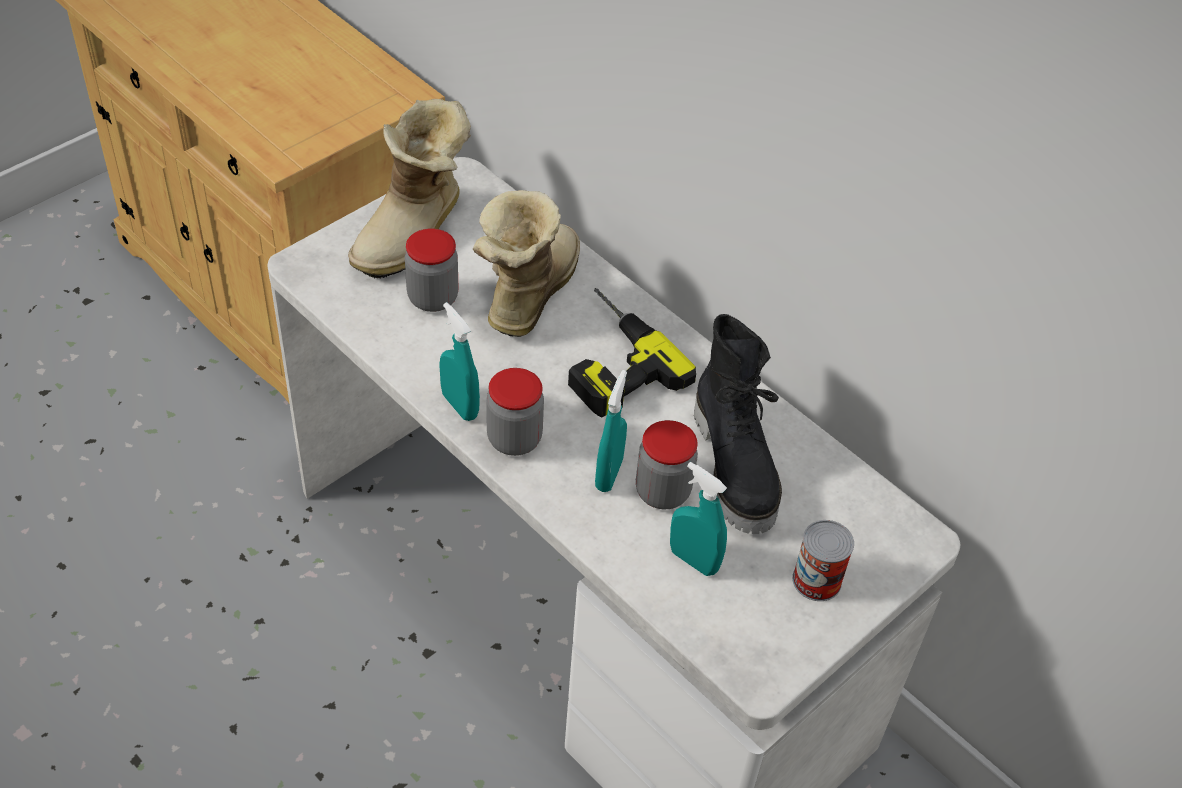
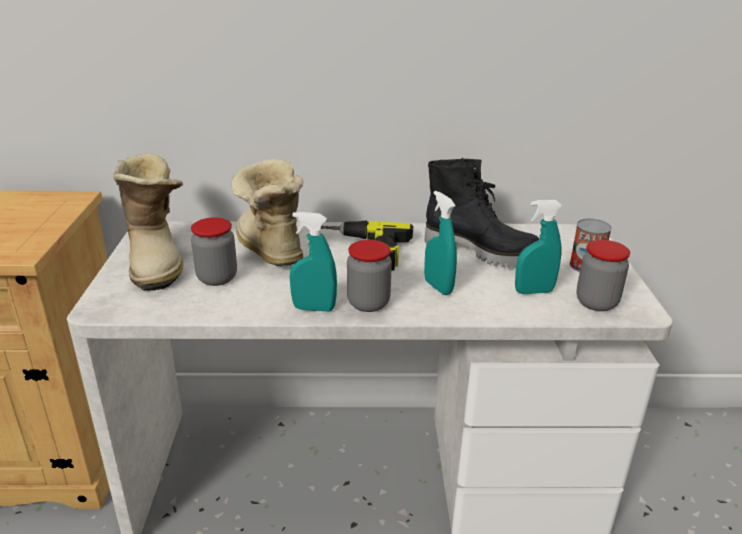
camera: 45 degrees left, 20 degrees down
(662, 492) = (472, 278): jar -> jar (596, 302)

